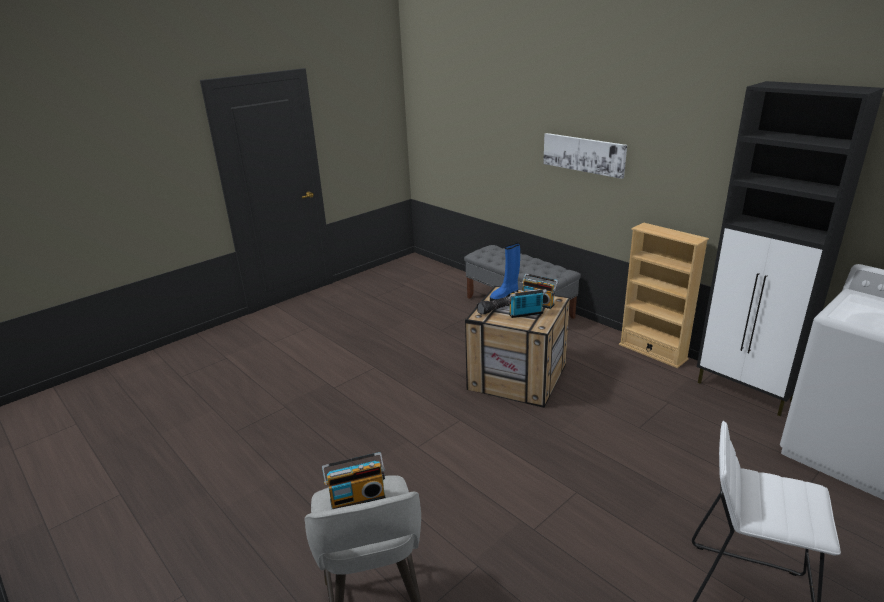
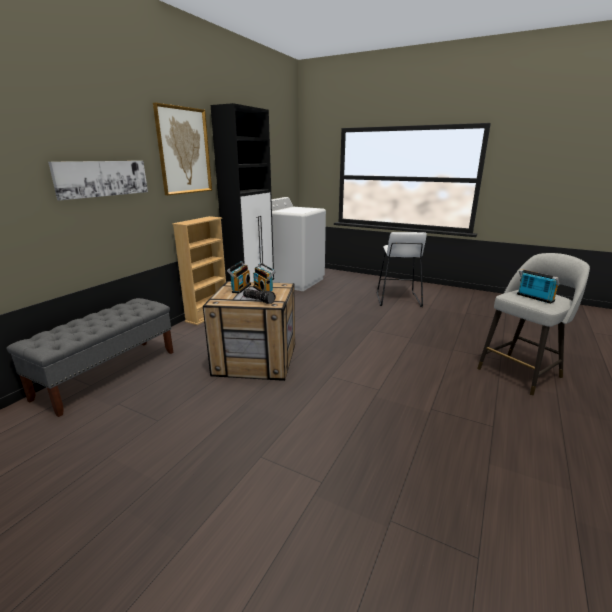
camera: 110 degrees left, 5 degrees down
(505, 296) = (230, 299): blue boot -> none
(694, 142) = (184, 151): none -> picture

